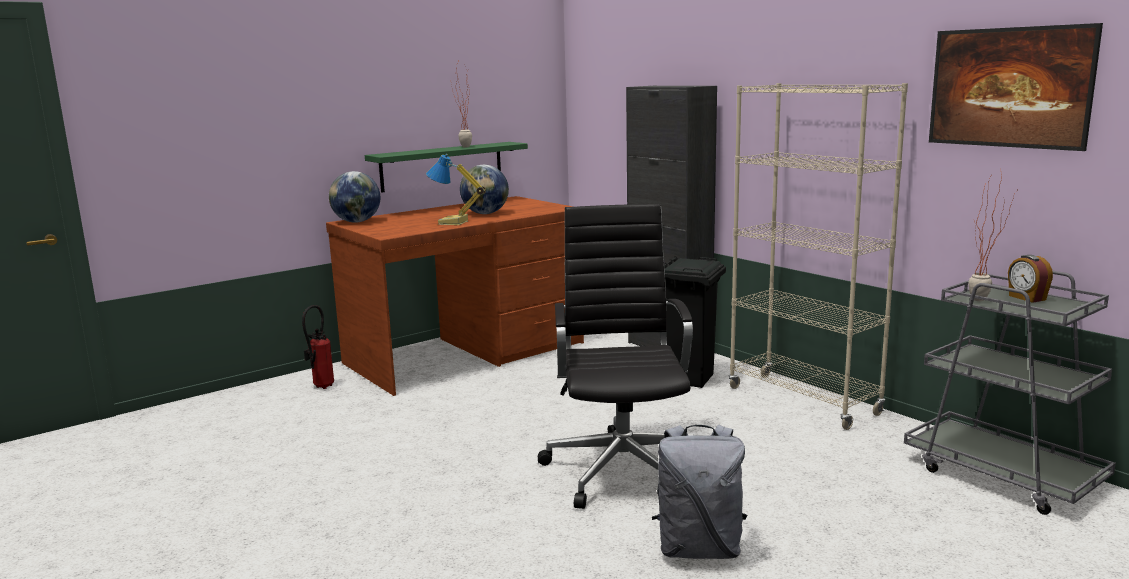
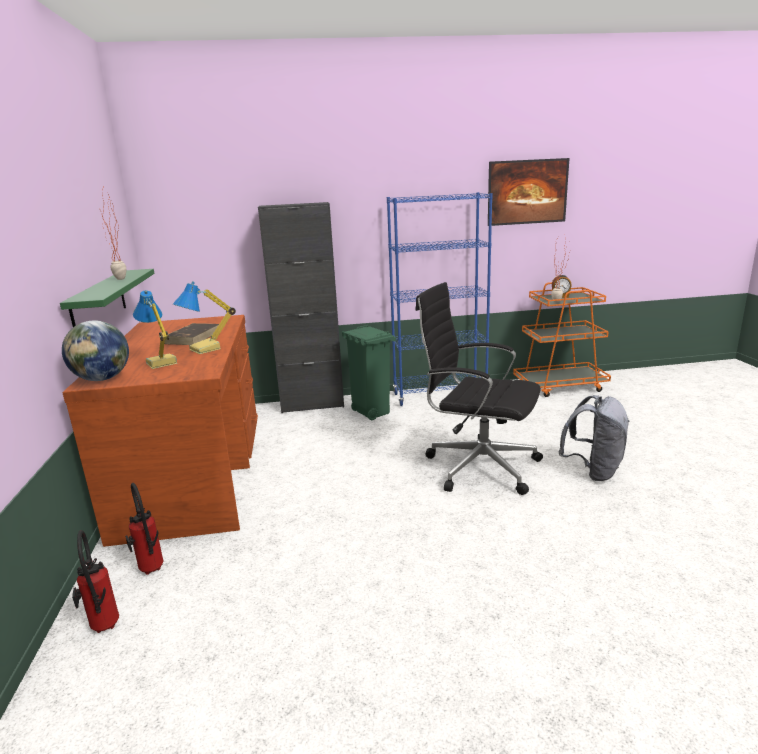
camera: 60 degrees left, 5 degrees up
(252, 397) = (103, 629): none -> fire extinguisher
(404, 223) = (160, 363): none -> table lamp
(485, 213) = (192, 337): globe -> brown book
(690, 379) = (371, 412): black trash can -> green trash can
(803, 401) = (440, 396): beige bookcase -> blue bookcase
(1003, 475) = (560, 386): grey cart -> orange cart

